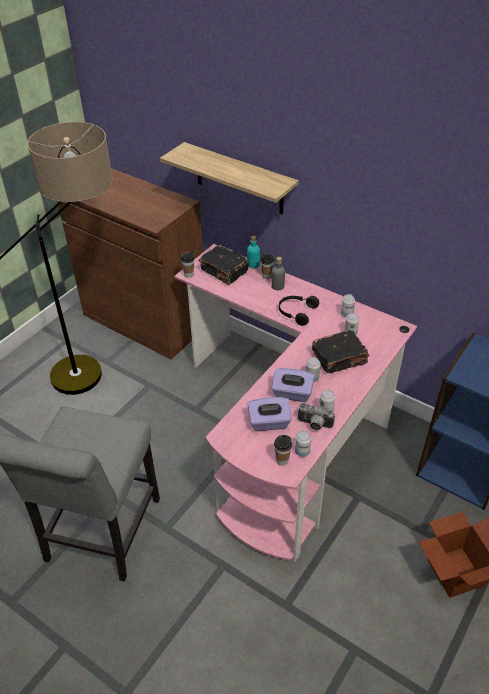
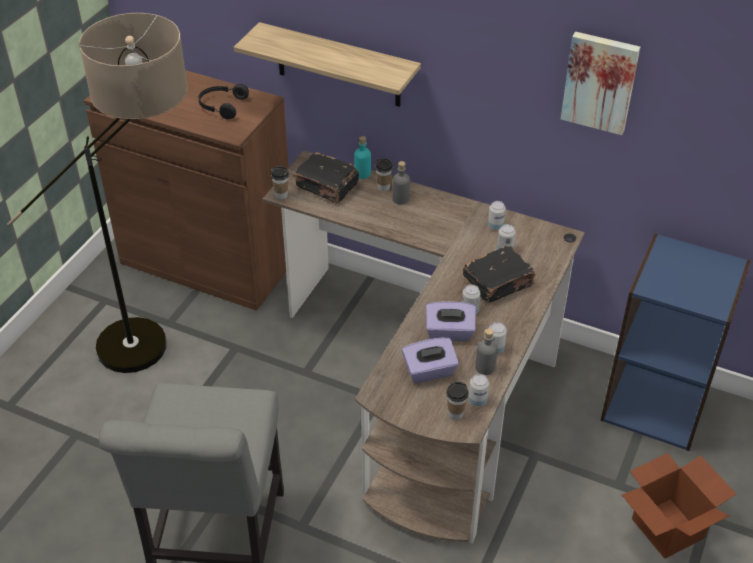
camera: 10 degrees left, 0 degrees up
(289, 429) = (431, 382): pink desk -> brown desk
(296, 312) = (432, 230): black headphones -> black headphones (221, 106)
(314, 425) = (485, 367): camera -> grey bottle
(436, 203) = (600, 81): none -> picture

